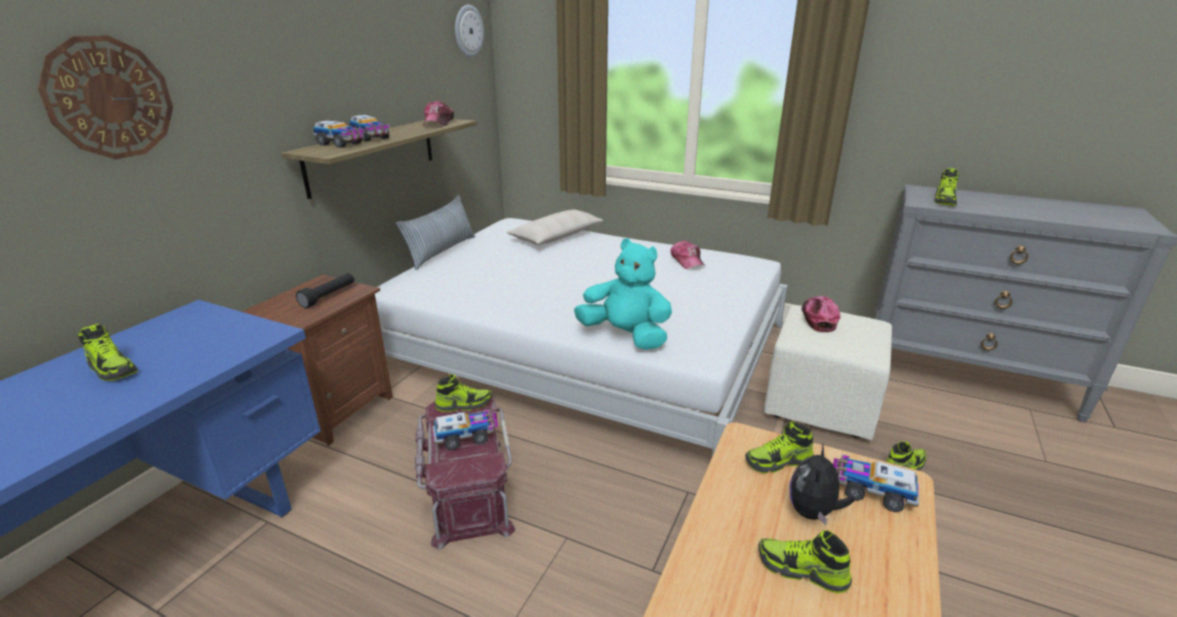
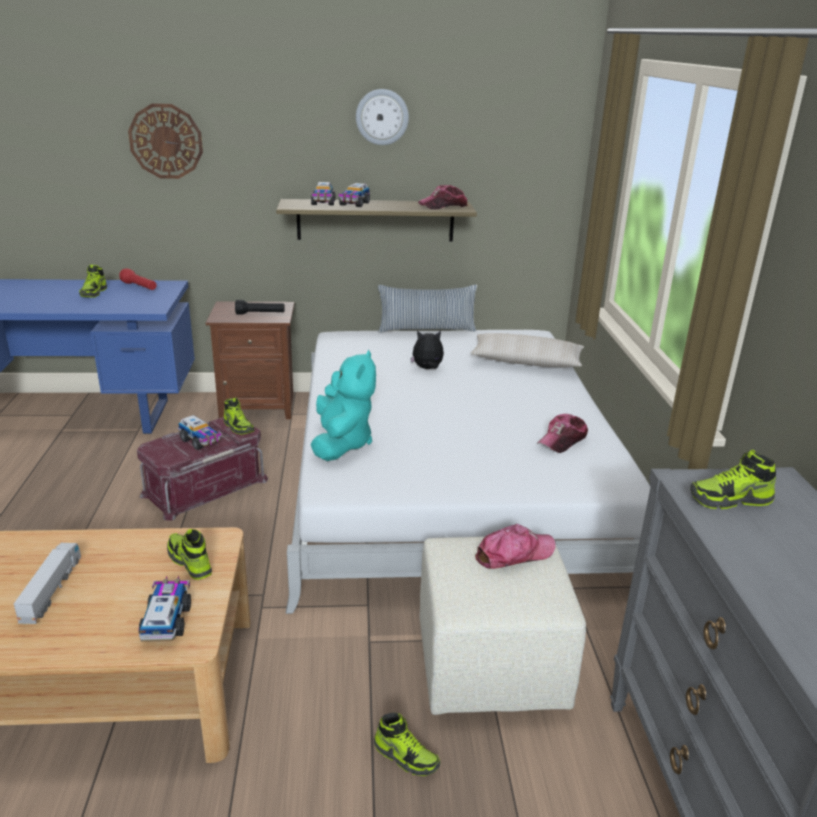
camera: 60 degrees right, 0 degrees up
(161, 332) = (139, 287): none -> red flashlight
(468, 31) = (544, 120): wall clock -> wall clock (382, 117)
(801, 571) = (52, 590): shoe -> toy truck
(813, 512) = (125, 588): plush toy -> plush toy (427, 369)

